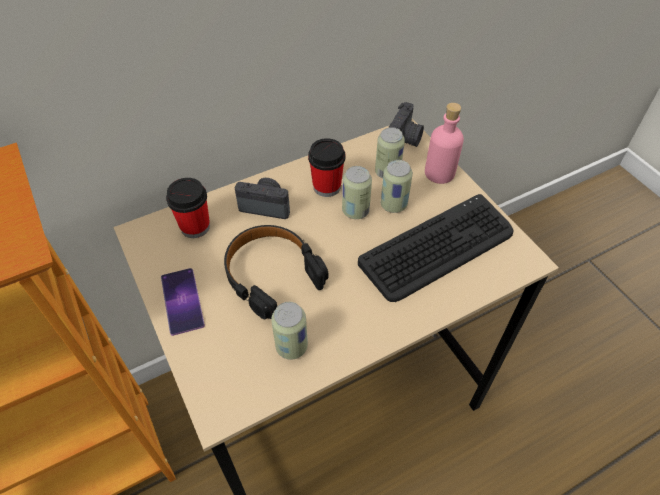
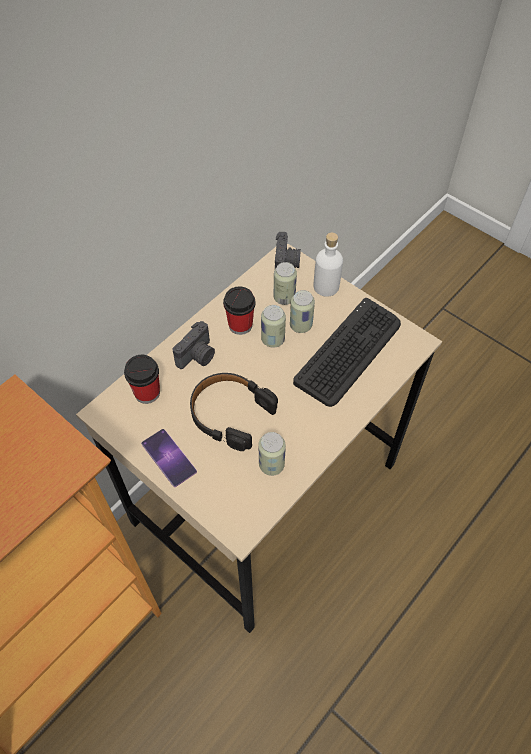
camera: 20 degrees left, 5 degrees up
(266, 205) = (197, 356): camera -> camera turned 135 degrees clockwise
(439, 173) = (326, 286): pink bottle -> white bottle

